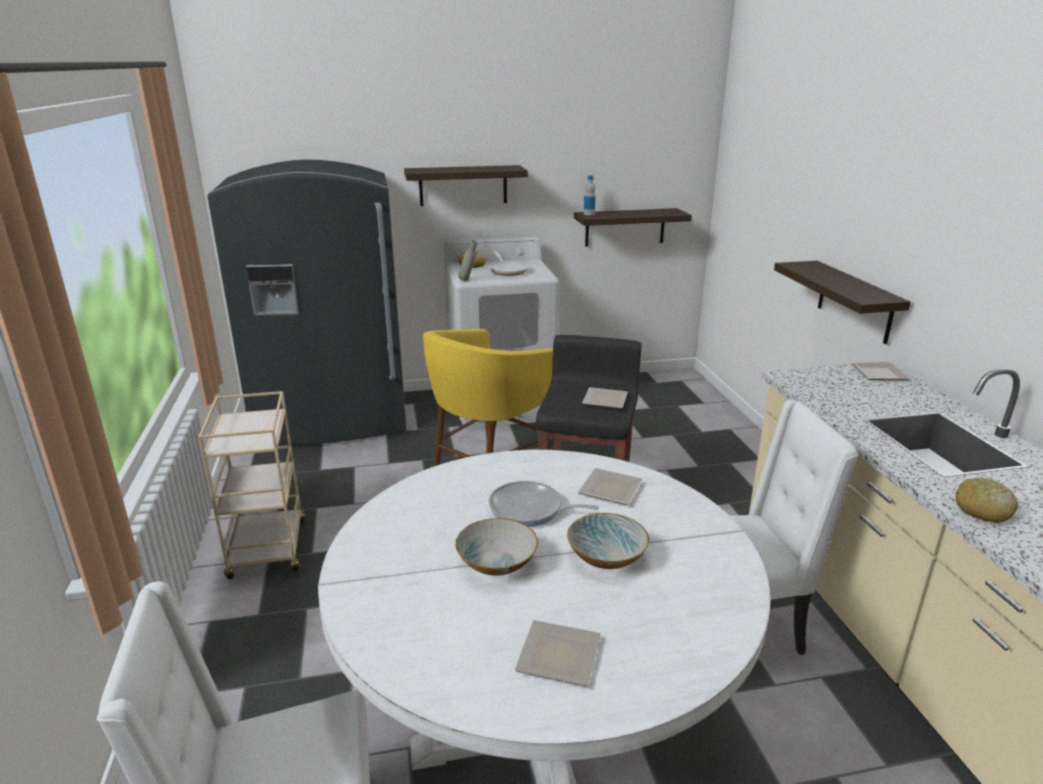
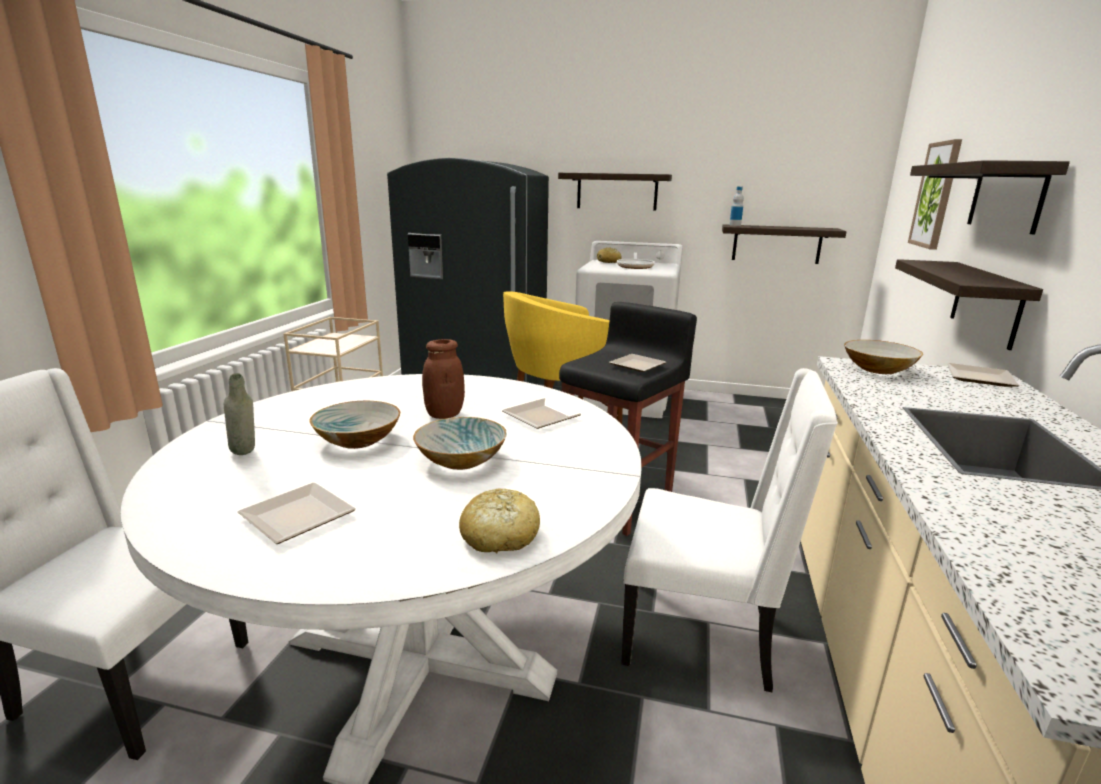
camera: 25 degrees right, 5 degrees down
(468, 280) = (590, 267): grey bottle -> grey bottle (246, 456)
(530, 509) = (444, 414): frying pan -> brown jar
(780, 193) = (936, 195): none -> picture
(813, 379) = (877, 369): none -> bowl
(863, 218) = (1006, 197): none -> shelf
(982, 510) = (985, 516): bread -> bread (499, 536)

